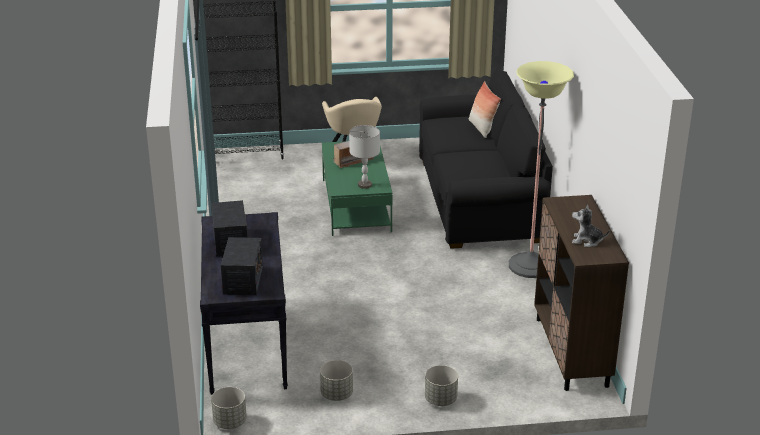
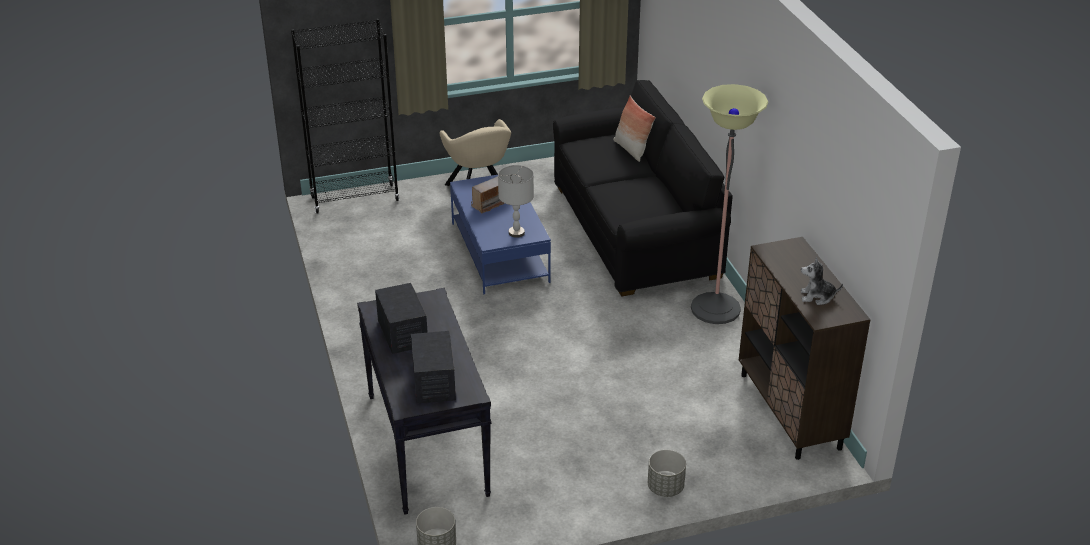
camera: 10 degrees left, 5 degrees up
(337, 394) = (548, 496): grey planter -> none
(356, 205) = (500, 252): green coffee table -> blue coffee table

